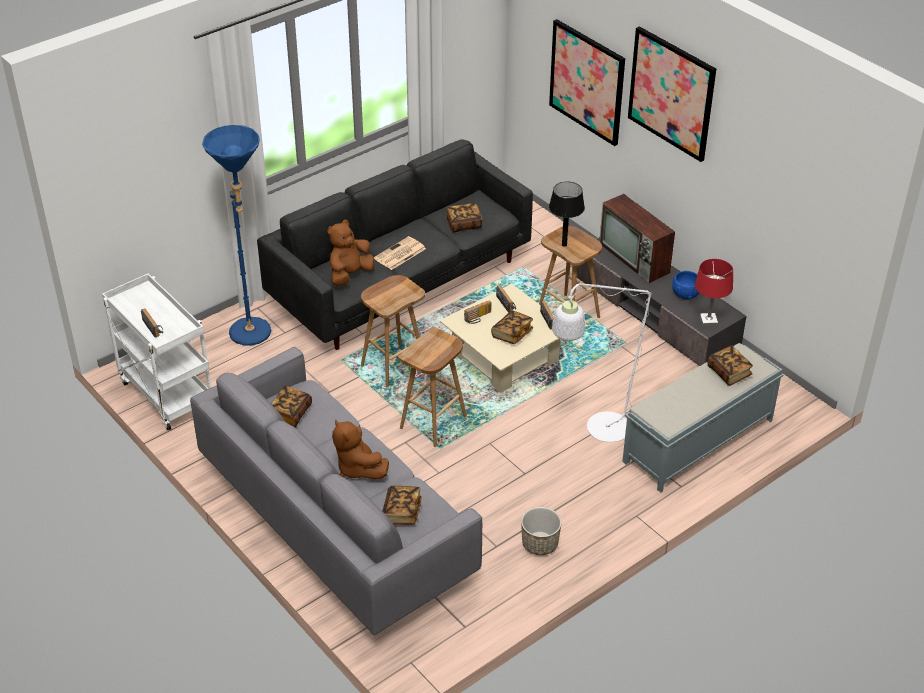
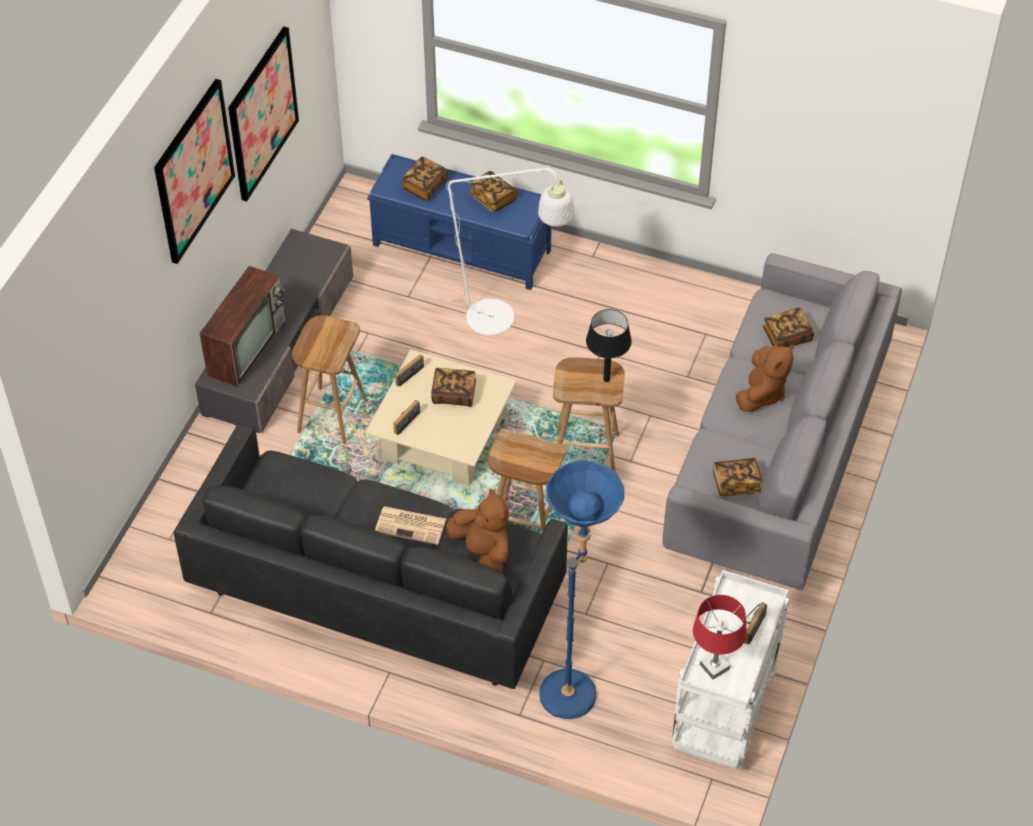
camera: 120 degrees left, 10 degrees up
(349, 275) = (483, 553): brown plush toy -> brown plush toy turned 135 degrees counterclockwise
(464, 224) = (312, 493): book -> book (493, 198)
(478, 318) = (447, 433): radio -> none
(539, 544) = (678, 306): planter -> none
(564, 245) = (333, 348): black table lamp -> black table lamp (606, 379)
(587, 82) = (130, 314): picture -> picture (262, 113)
(686, 293) = (284, 284): blue bowl -> none
(697, 441) = (463, 248): grey bench -> blue bench
(708, 322) = (321, 252): red table lamp -> red table lamp (714, 667)

